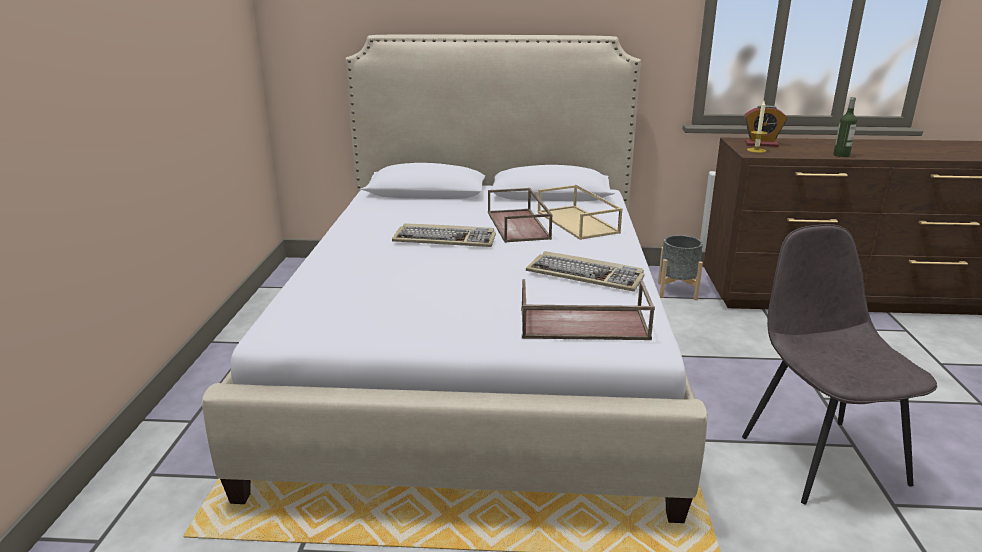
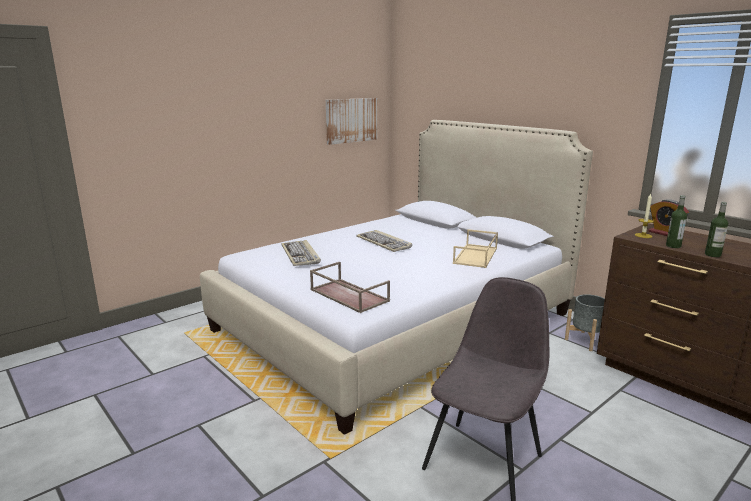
camera: 45 degrees right, 5 degrees down
(224, 46) = (351, 120): none -> picture
(519, 225) = (438, 248): brown tray -> none
(586, 275) = (408, 279): keyboard -> keyboard (301, 255)
(800, 154) = (673, 246): none -> bottle

